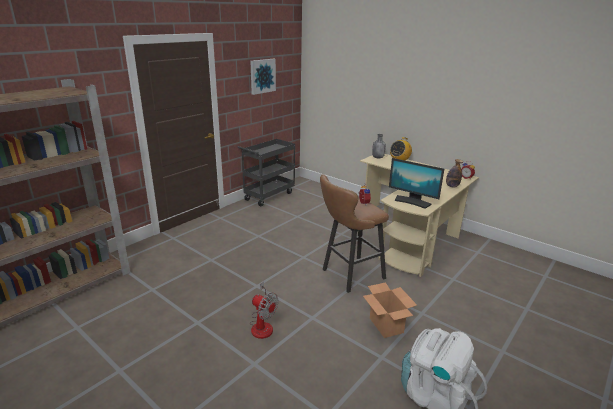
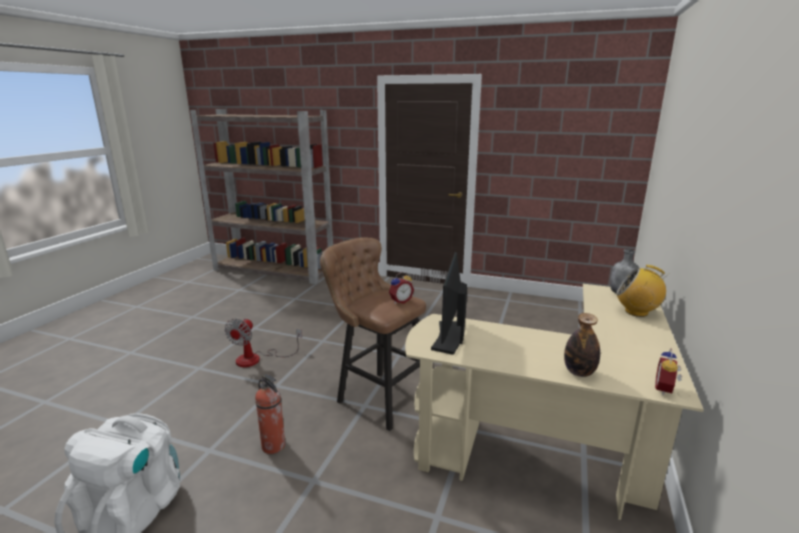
camera: 70 degrees right, 5 degrees down
(262, 76) = (560, 136): picture -> none
(268, 197) = (525, 302): grey cart -> none
(386, 325) = (274, 446): cardboard box -> fire extinguisher

